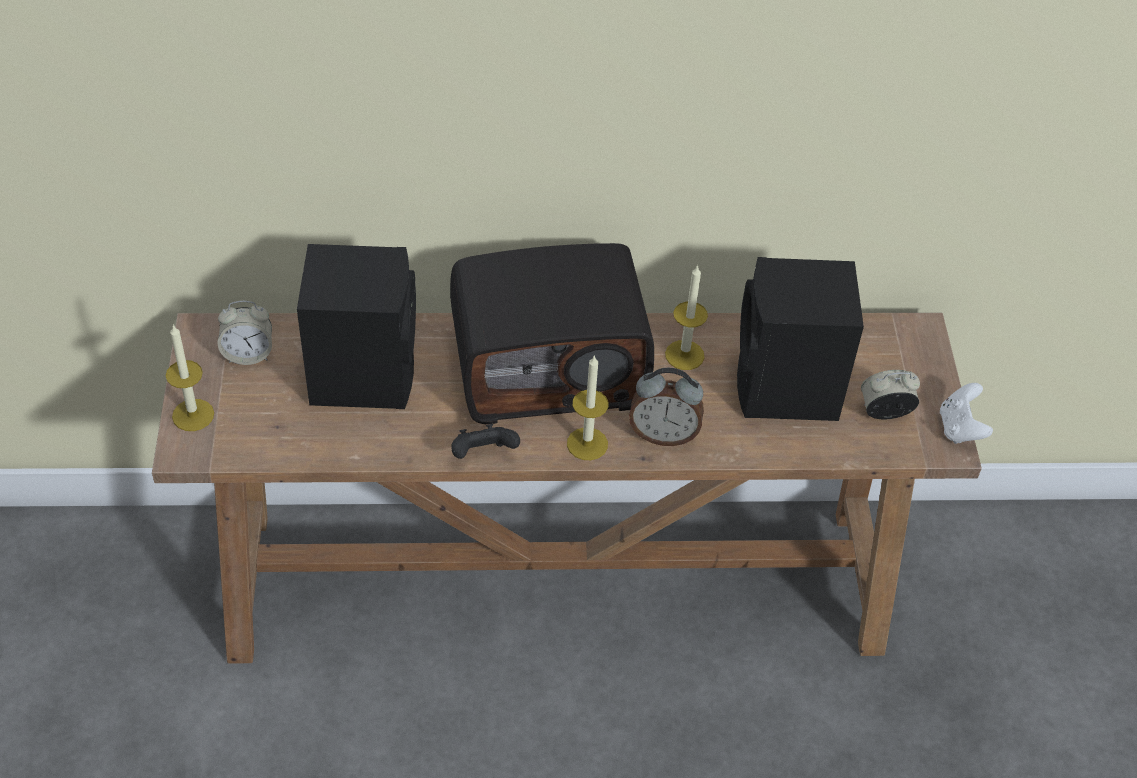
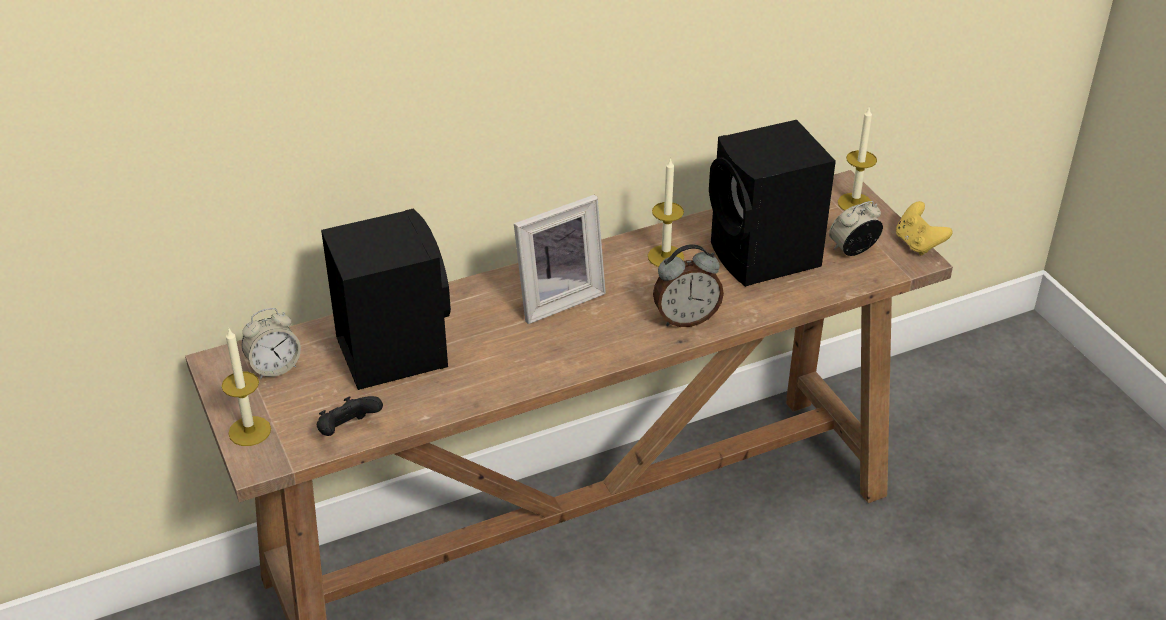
camera: 20 degrees left, 10 degrees down
(483, 454) = (540, 380): black game controller -> black game controller (348, 431)
(549, 367) = (557, 298): radio -> picture frame
(587, 444) = (626, 345): candle -> candle (855, 203)
(960, 428) = (918, 244): white game controller -> yellow game controller

